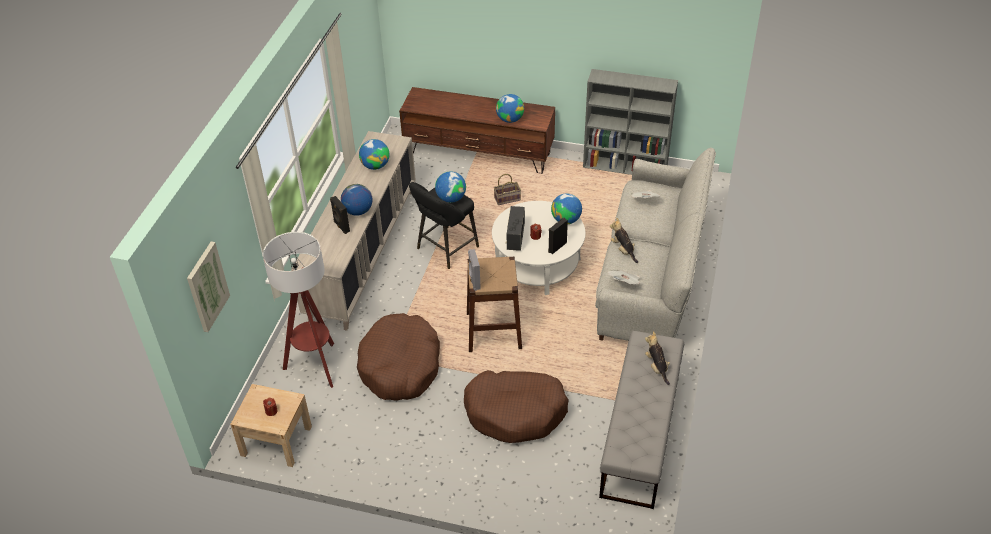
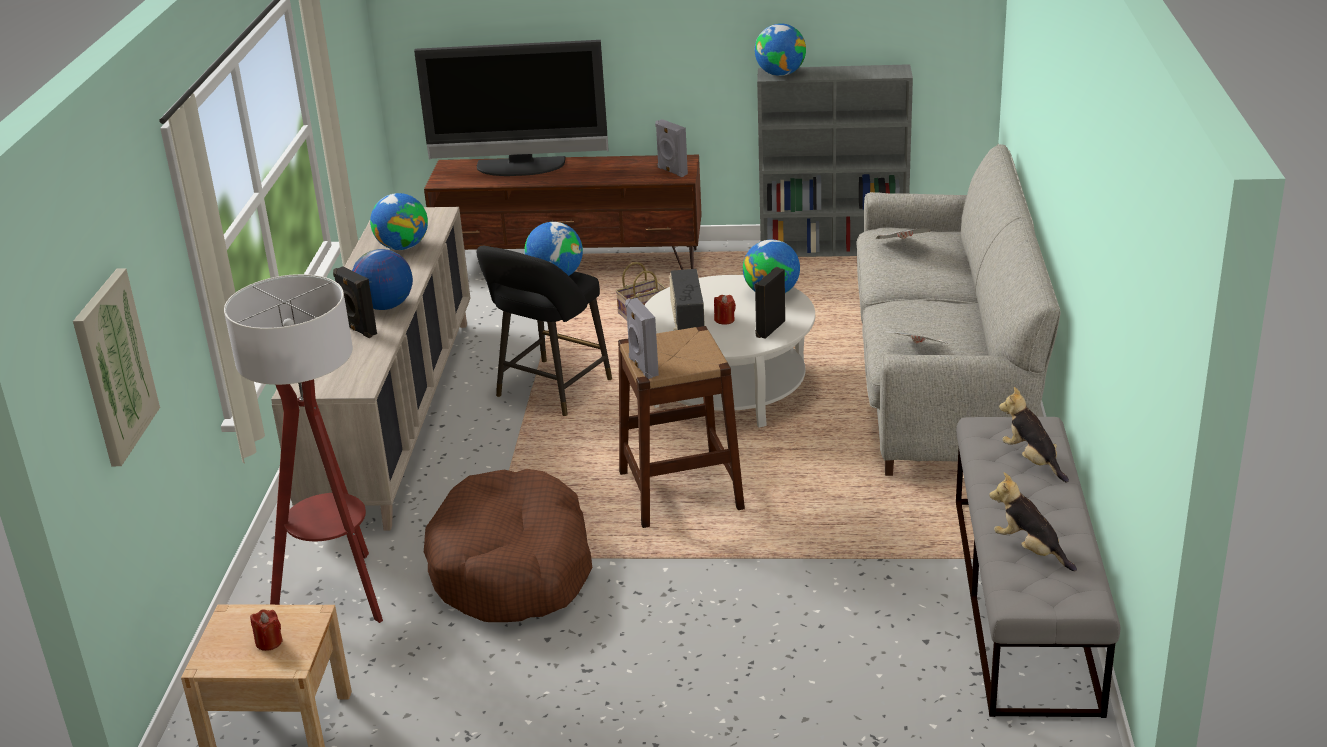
camera: 10 degrees left, 15 degrees down
(454, 101) = (520, 167): none -> television
(510, 119) = (626, 177): globe -> globe (780, 74)
(515, 412) = (767, 605): brown dog bed -> none
(536, 119) = (671, 171): none -> grey speaker
(623, 250) = (895, 312): plush toy -> plush toy (1030, 550)

